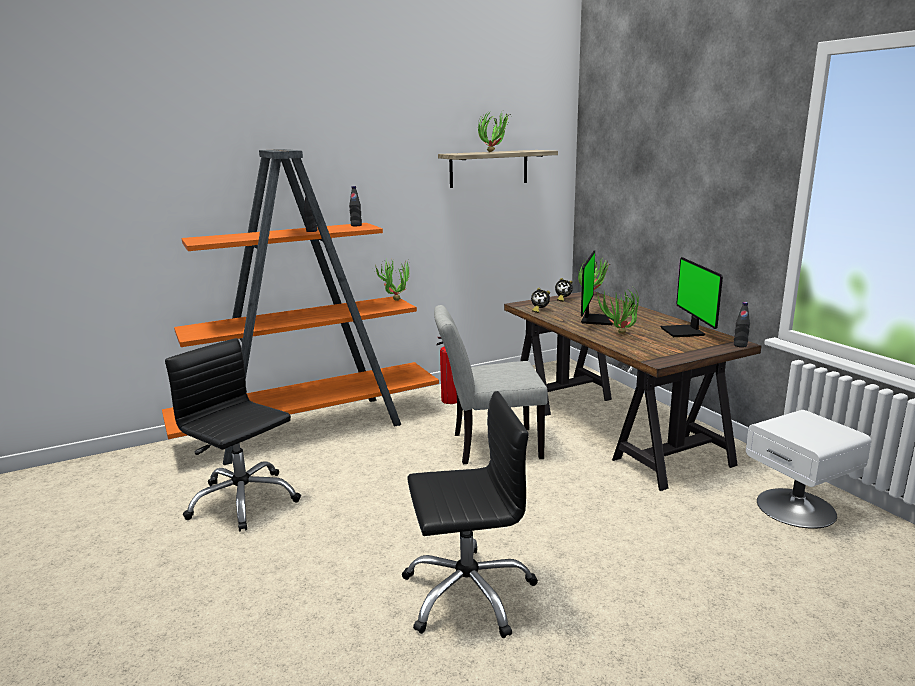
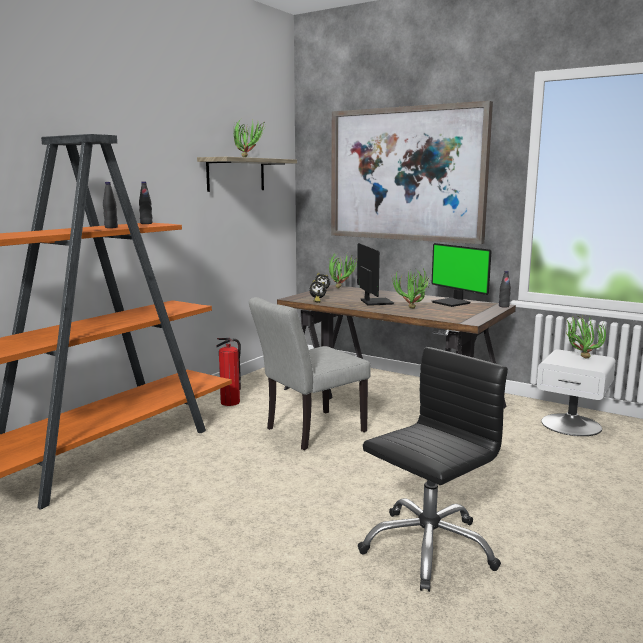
camera: 30 degrees left, 5 degrees down
(243, 500) = (107, 537): black office chair -> none
(394, 299) = (176, 302): potted plant -> potted plant (580, 357)
(673, 170) = (406, 174): none -> picture

